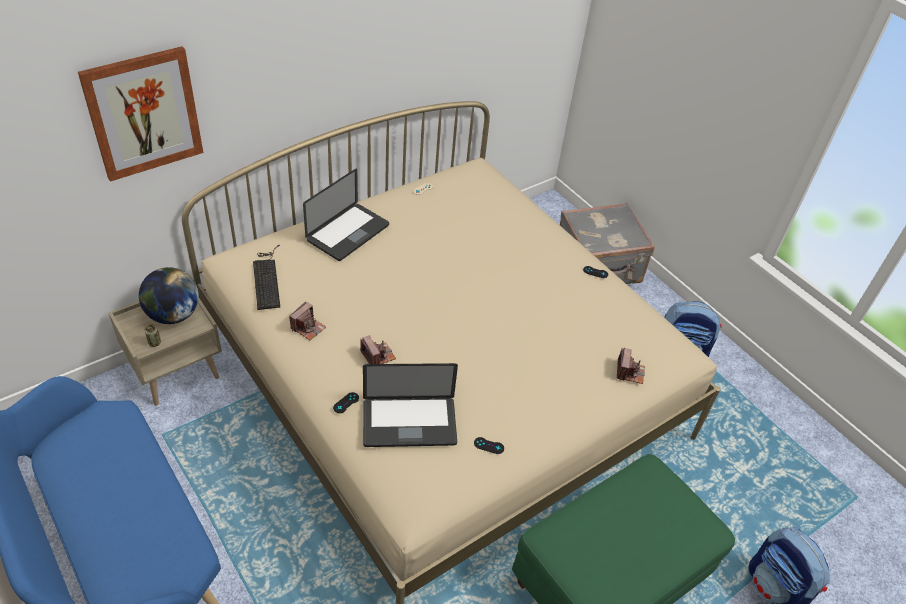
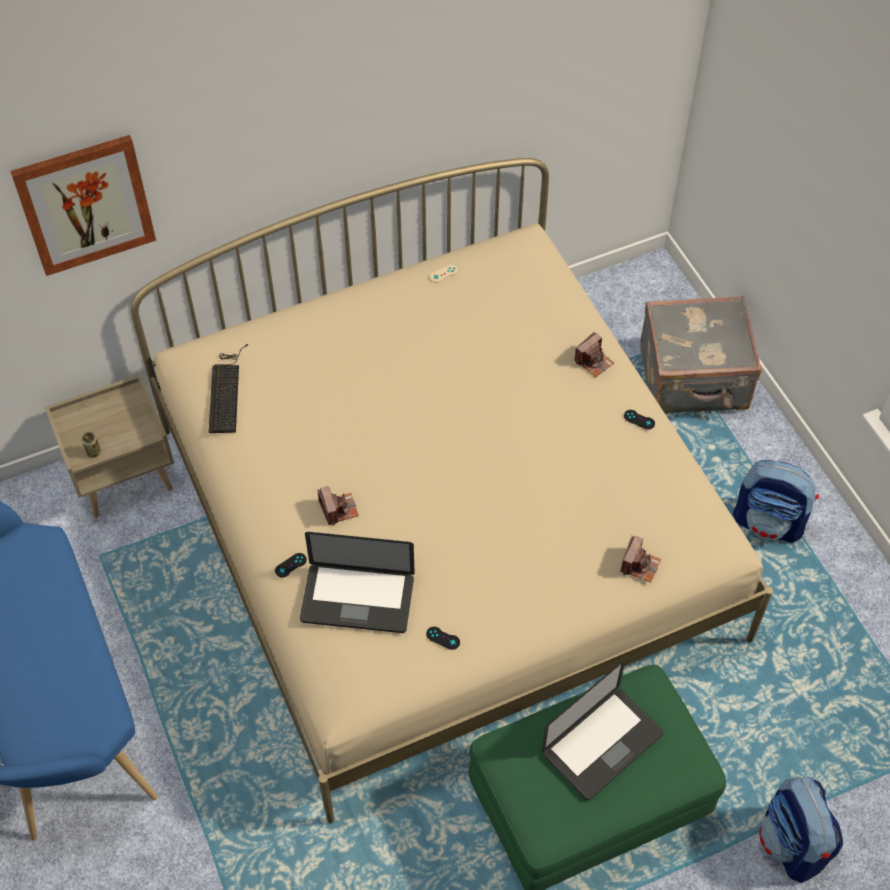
camera: 15 degrees right, 10 degrees up
(173, 315) = (119, 417): globe -> none
(308, 328) = (263, 463): camera -> camera (593, 361)
(348, 233) = (334, 334): laptop -> laptop (602, 744)

